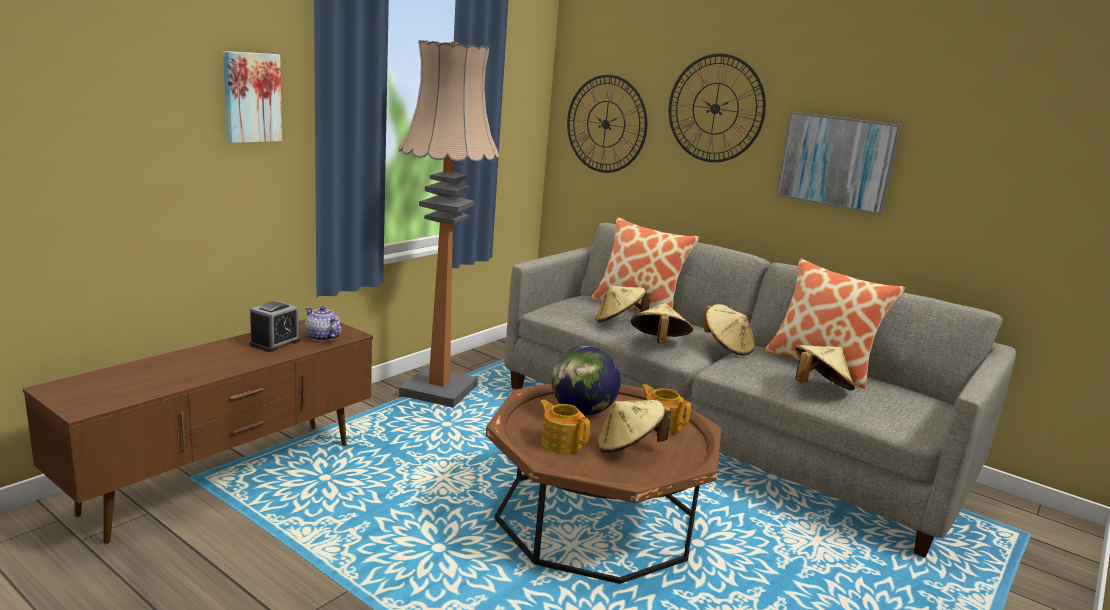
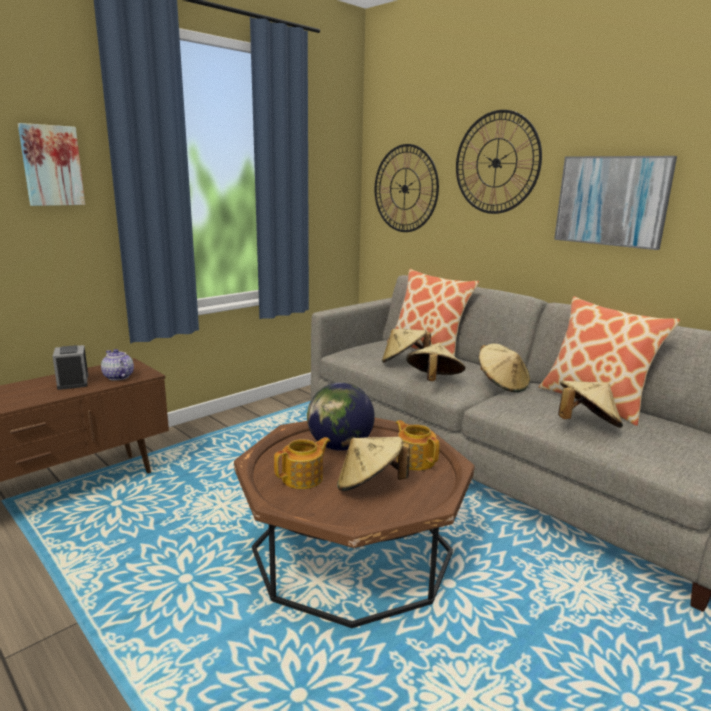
camera: 10 degrees right, 0 degrees up
(275, 343) = (73, 382): alarm clock -> alarm clock turned 120 degrees clockwise
(439, 391) = (253, 425): floor lamp -> none
(561, 442) = (303, 478): teapot -> teapot turned 90 degrees clockwise

